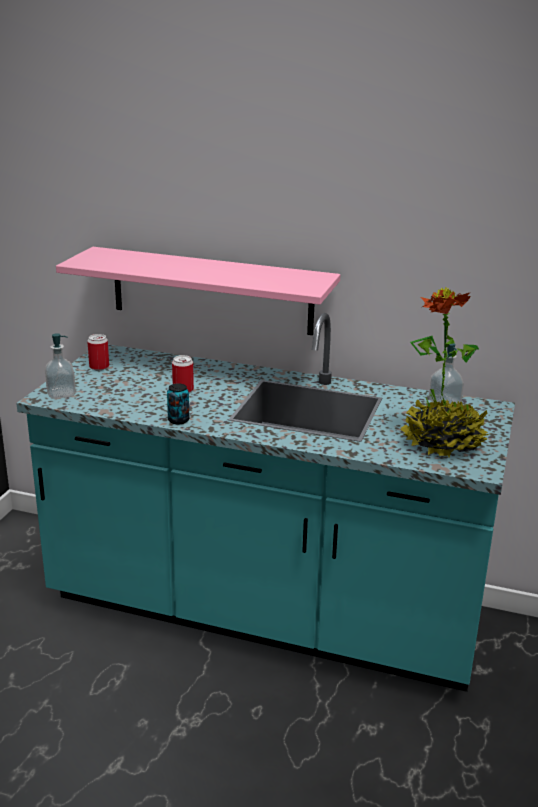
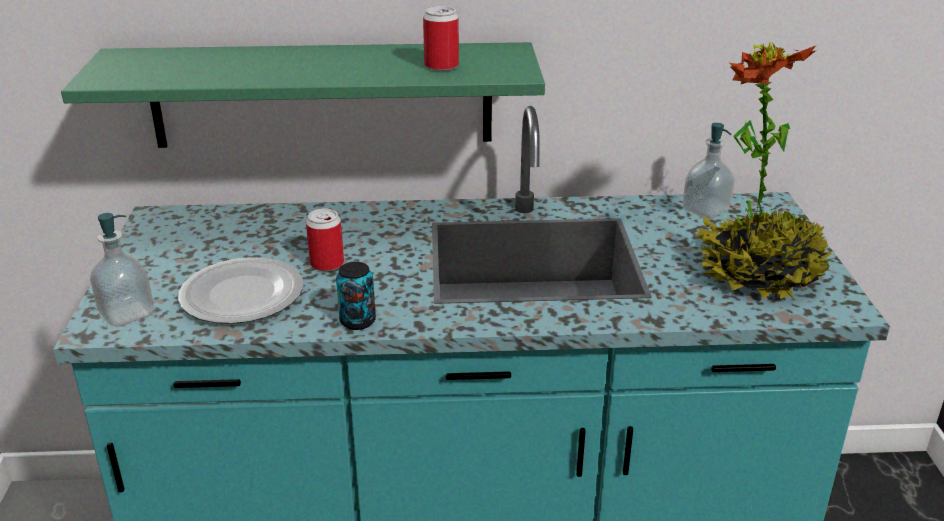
camera: 20 degrees left, 5 degrees up
(99, 367) = (162, 249): can -> can (441, 66)
(125, 396) = (240, 295): none -> plate
(211, 290) = (322, 95): pink shelf -> green shelf

